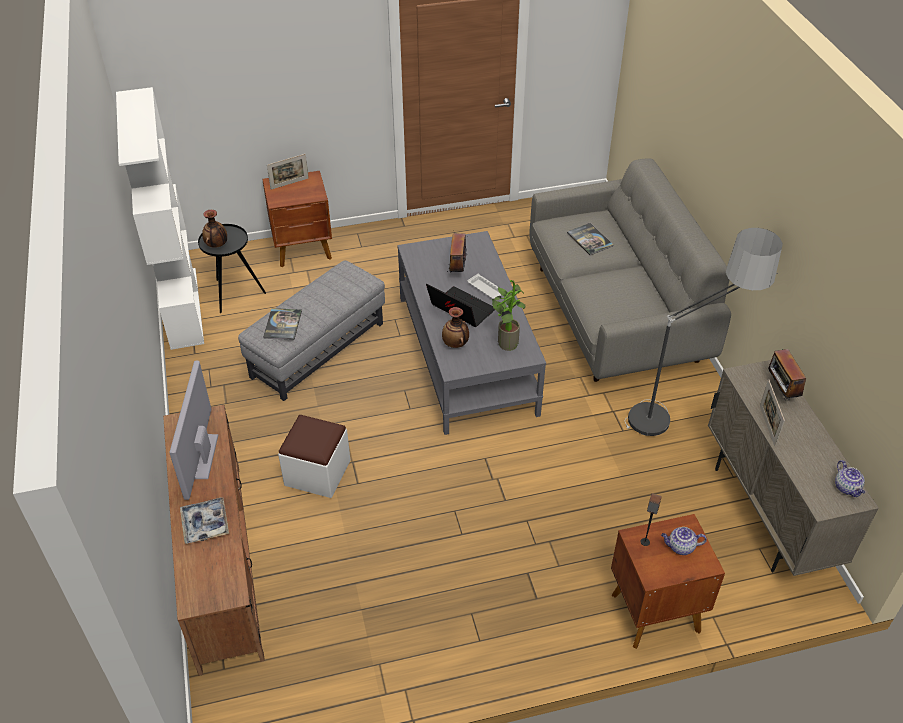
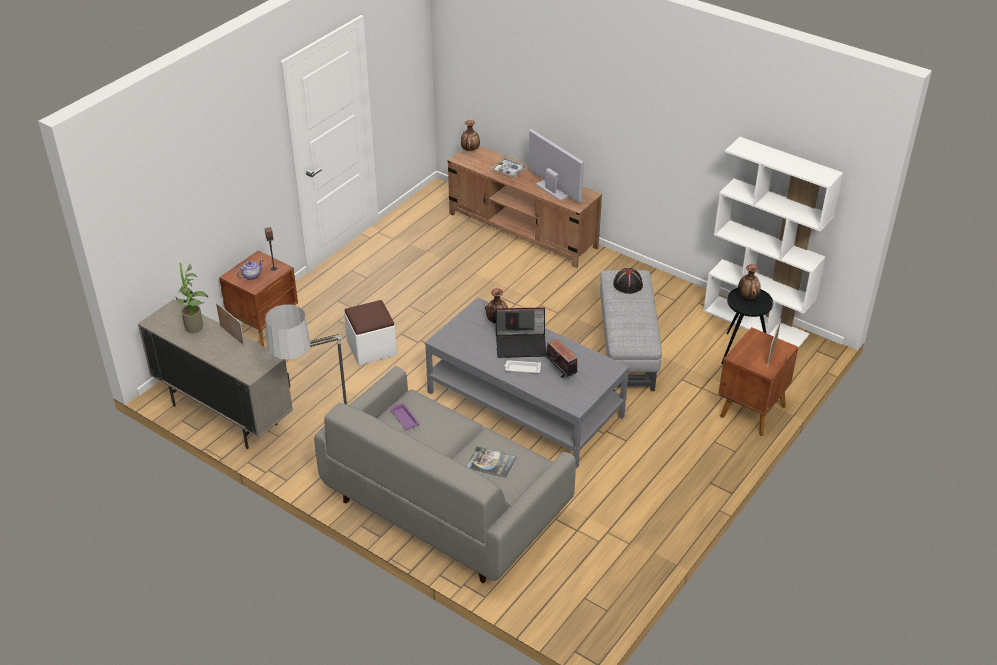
camera: 140 degrees right, 5 degrees down
(198, 603) = (470, 150): none -> vase
(282, 325) = (628, 284): book -> black hat
(317, 472) = (528, 288): white ottoman -> white ottoman (371, 348)
(505, 342) = (465, 340): potted plant -> potted plant (197, 328)
(628, 308) = (404, 418): none -> purple tray
(781, 391) = (234, 362): radio -> none
(847, 488) = (162, 324): teapot -> none

